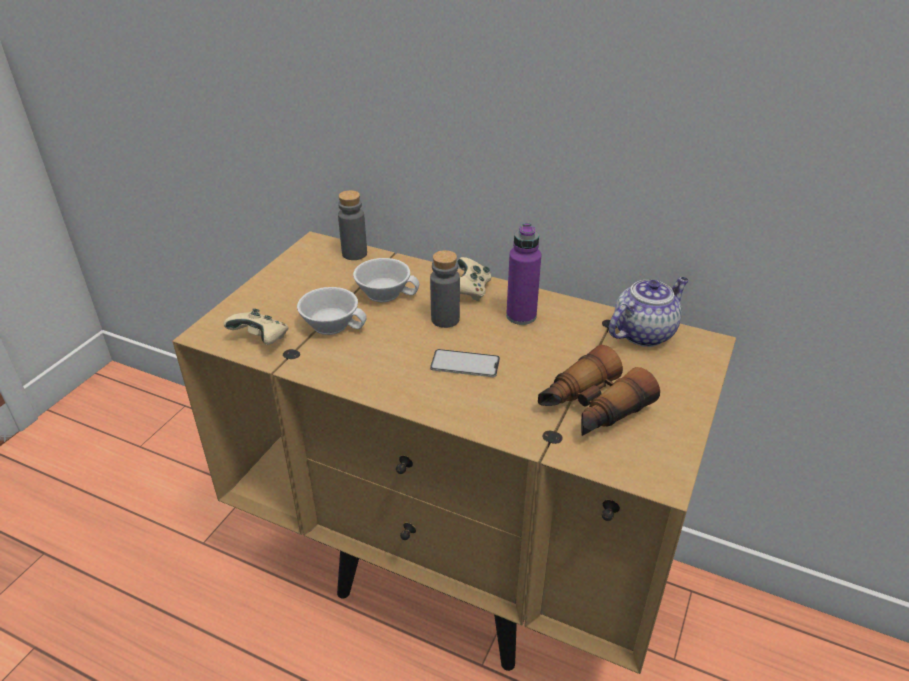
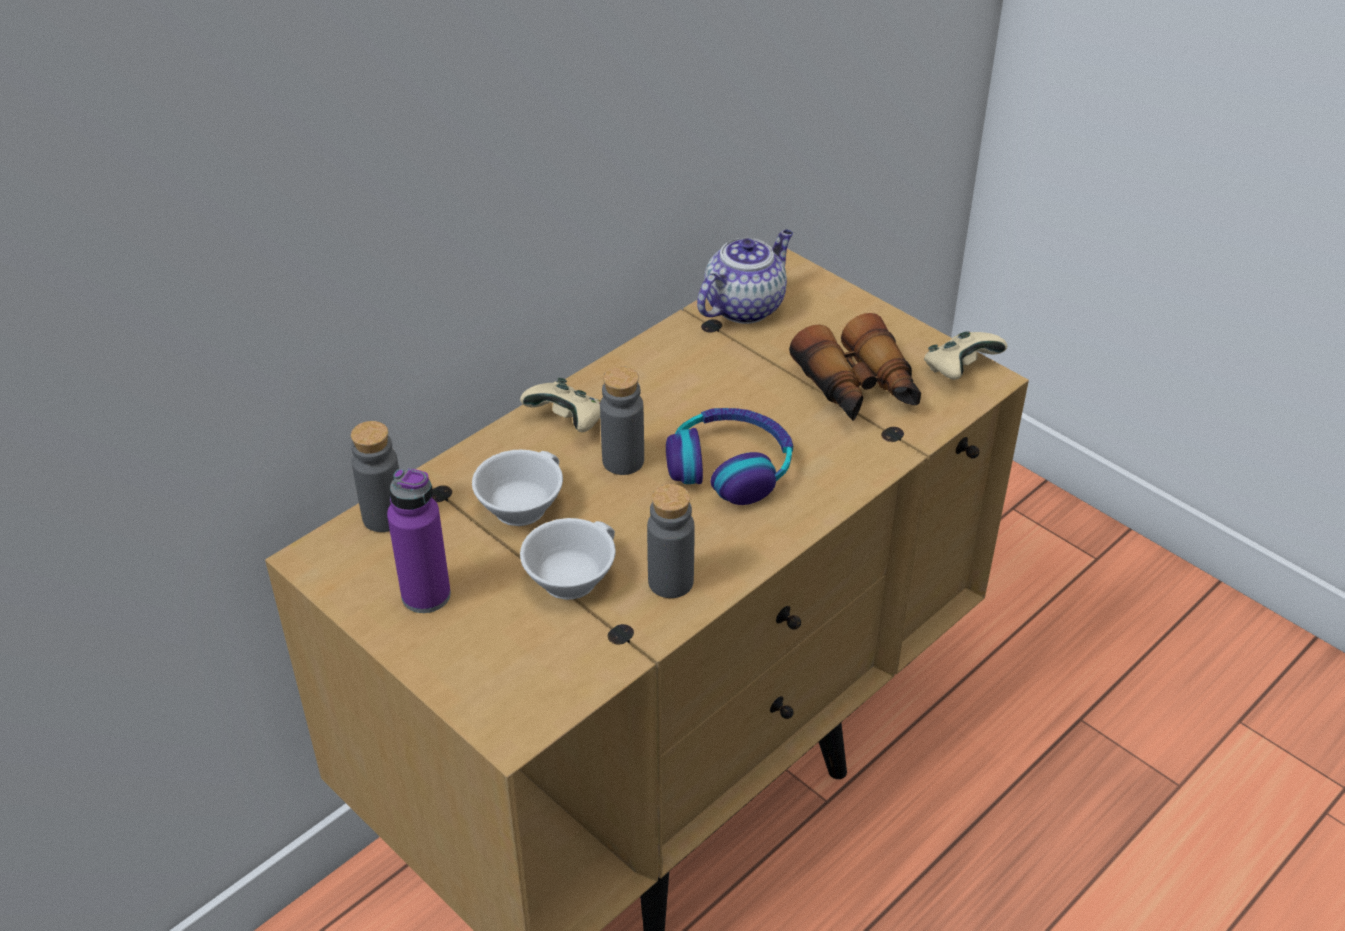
camera: 70 degrees left, 5 degrees up
(261, 339) = (568, 661): beige game controller -> beige game controller (959, 370)
(343, 363) = (670, 582): none -> grey bottle
(465, 364) = (730, 467): phone -> headphones
(521, 316) = (655, 391): purple bottle -> purple bottle (426, 595)
(644, 333) = (744, 306): teapot -> teapot turned 60 degrees clockwise

